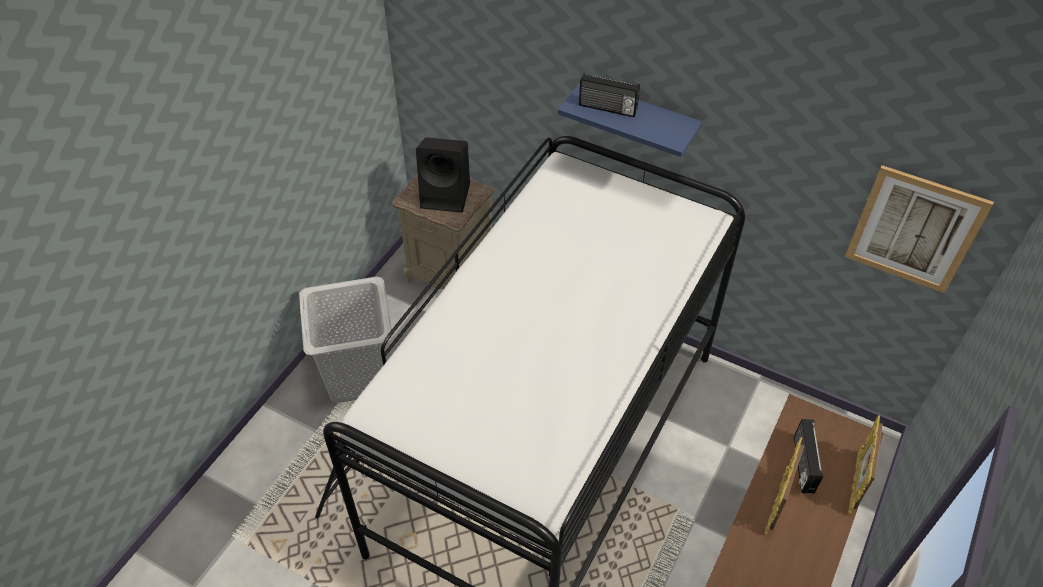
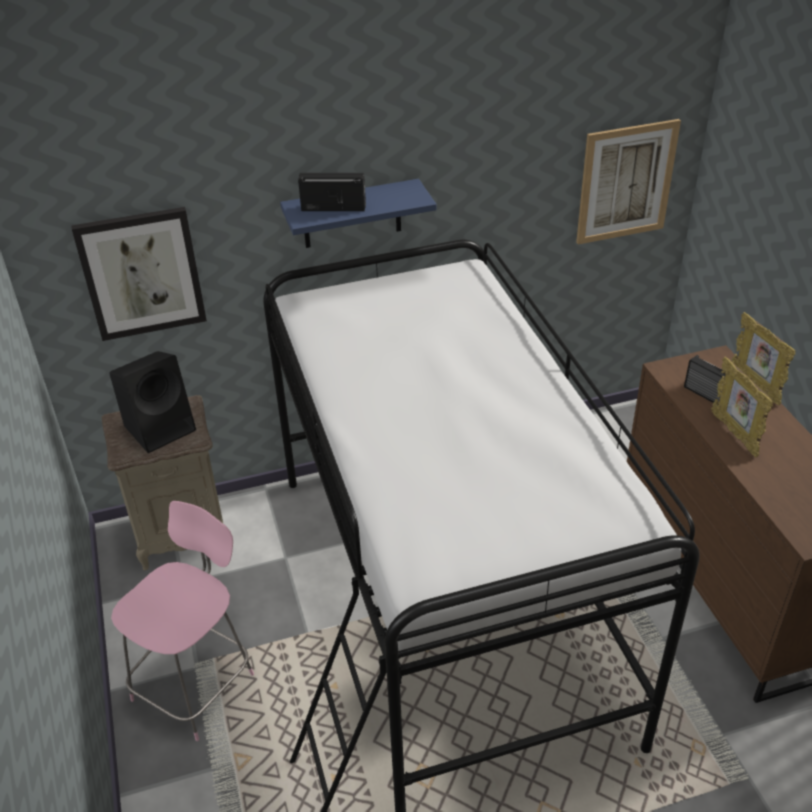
camera: 45 degrees left, 10 degrees down
(360, 376) = (196, 683): grey laundry basket -> pink chair
(471, 80) = (142, 273): none -> picture
(607, 108) = (333, 207): radio -> radio turned 150 degrees counterclockwise

